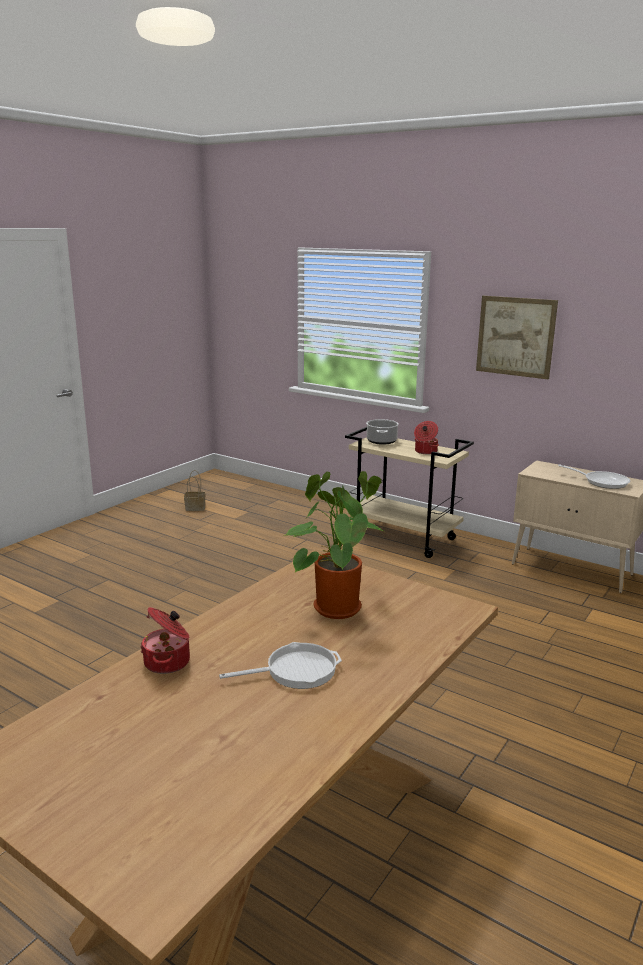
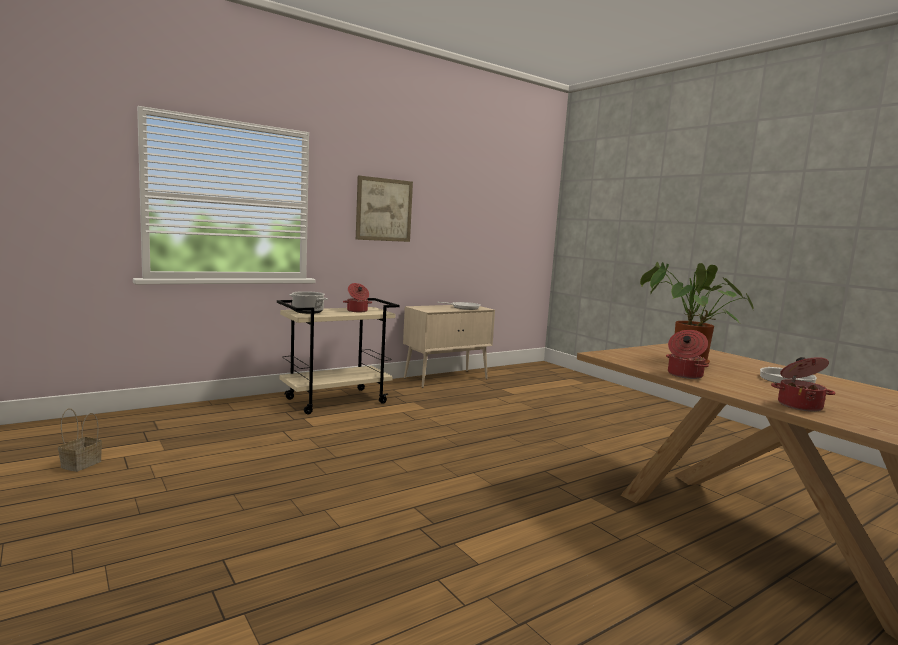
camera: 70 degrees left, 10 degrees down
(258, 603) = (684, 375): none -> cooking pot

